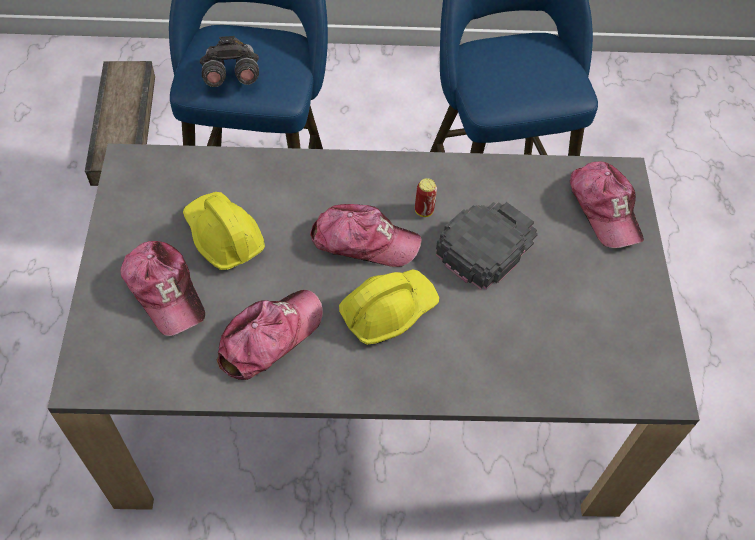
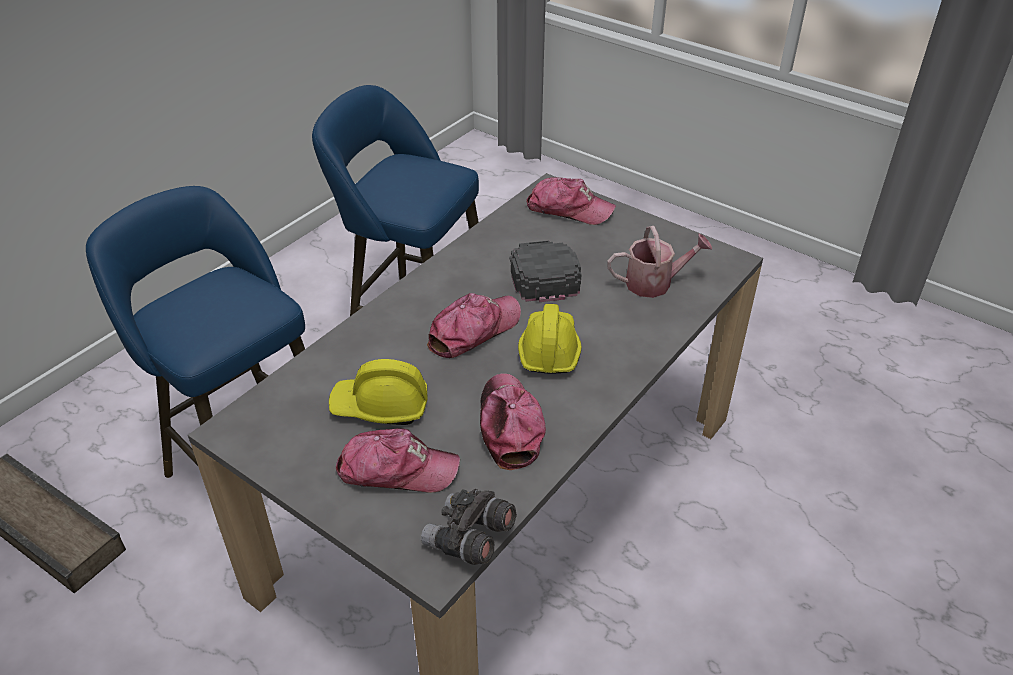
camera: 50 degrees left, 15 degrees down
(231, 76) = (216, 323): grey binoculars -> grey binoculars (469, 539)
(424, 211) = (480, 287): can -> none
(560, 342) = (655, 283): none -> watering can

